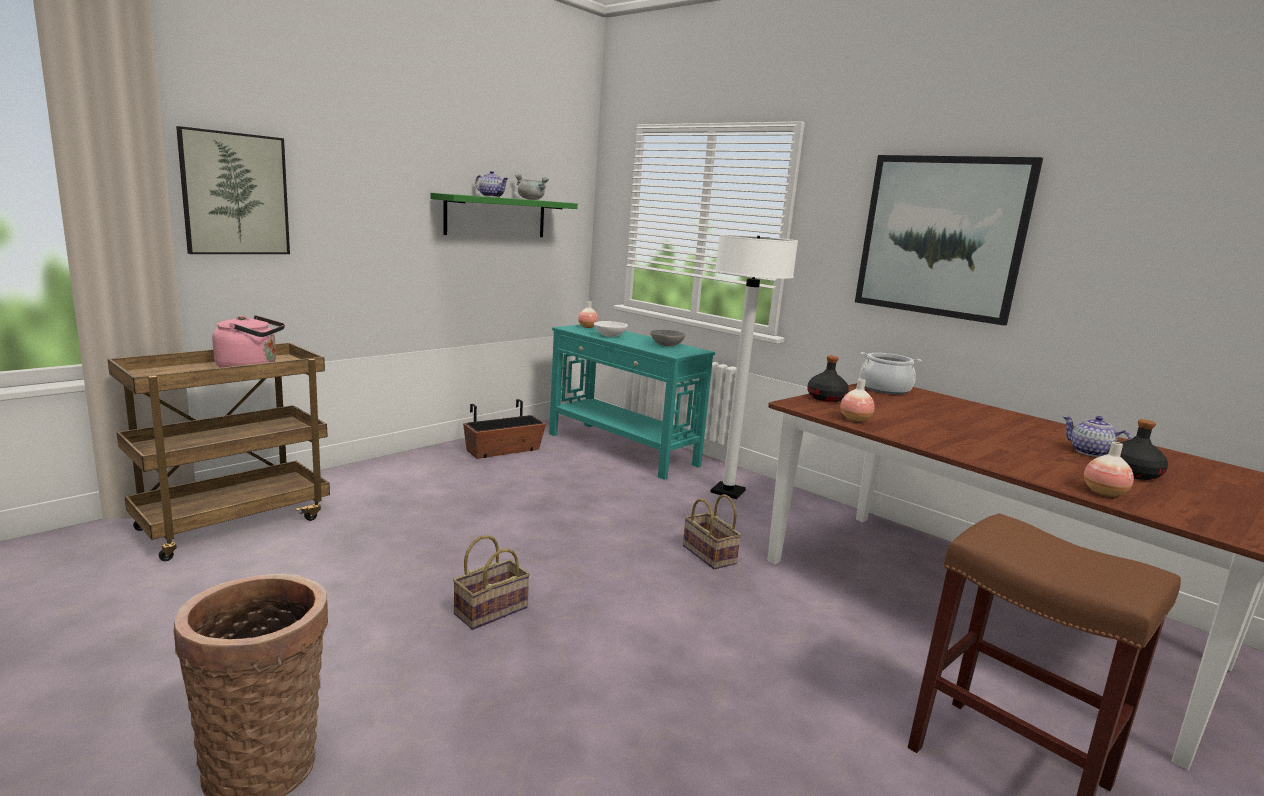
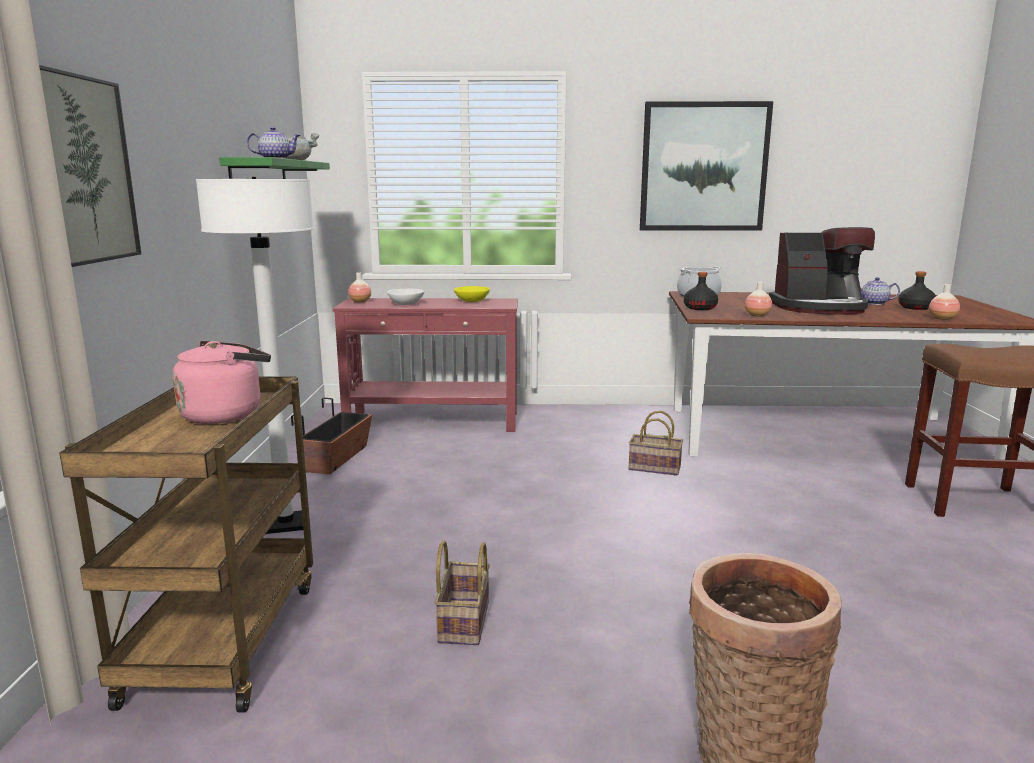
camera: 40 degrees left, 0 degrees up
(491, 609) = (624, 571): basket -> basket (462, 620)
(622, 450) = (433, 422): turquoise console table -> red console table
(667, 345) = (472, 301): grey bowl -> yellow bowl
(728, 492) = (572, 423): white floor lamp -> white floor lamp (286, 524)
(976, 435) = (819, 308): none -> coffee machine

